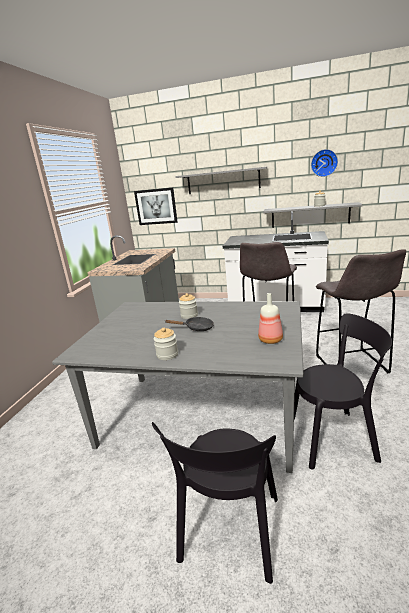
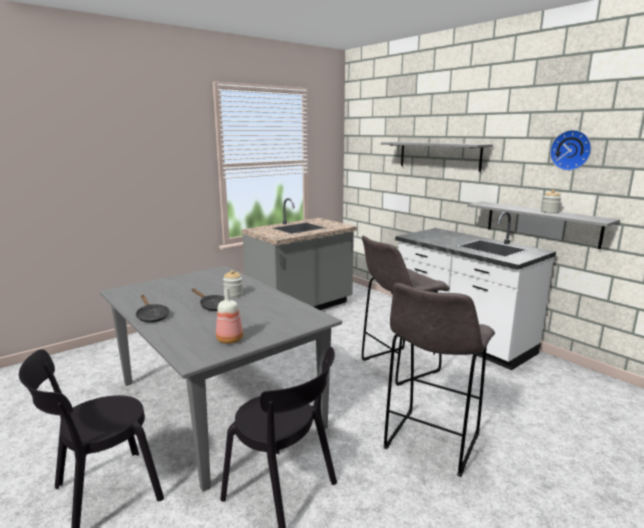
camera: 35 degrees right, 5 degrees down
(156, 206) = (368, 174): picture -> none
(167, 355) = (152, 316): jar -> black frying pan

